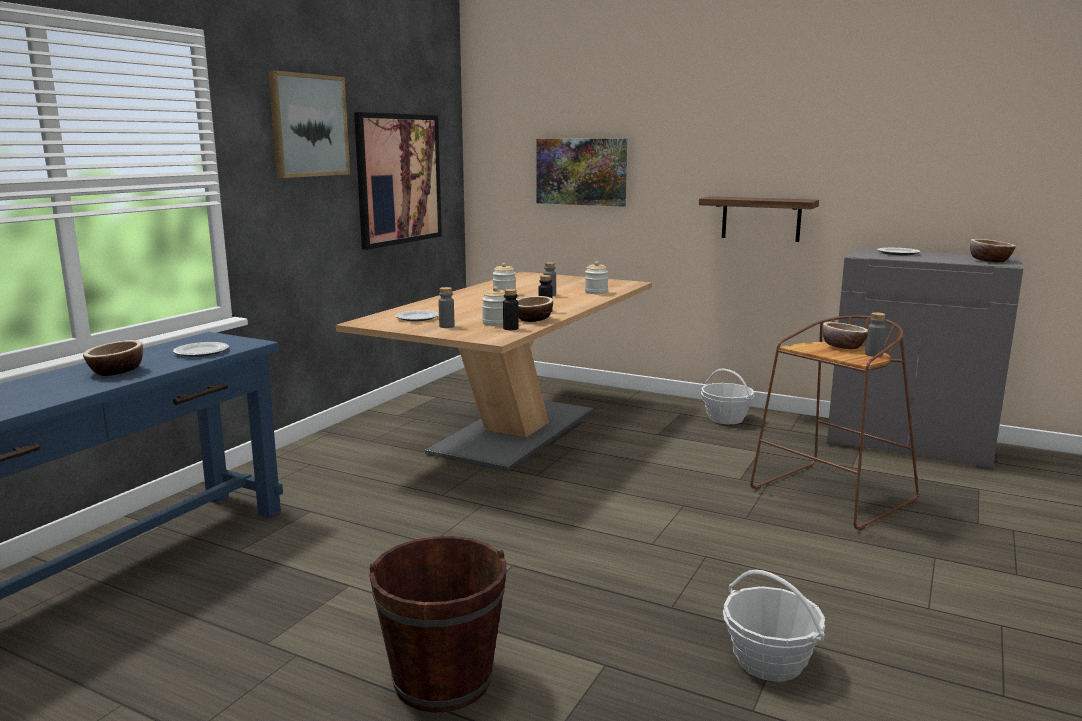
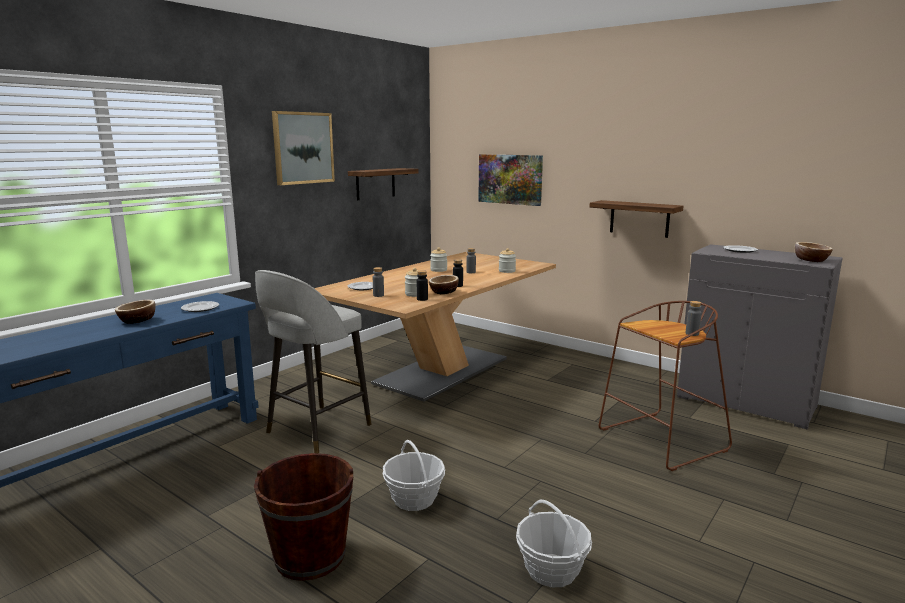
camera: 10 degrees right, 0 degrees up
(374, 518) = (316, 430): none -> grey stool
(399, 179) = (375, 183): picture -> shelf
(725, 418) = (605, 370): basket -> basket (414, 499)
(843, 346) = (672, 325): bowl -> none

